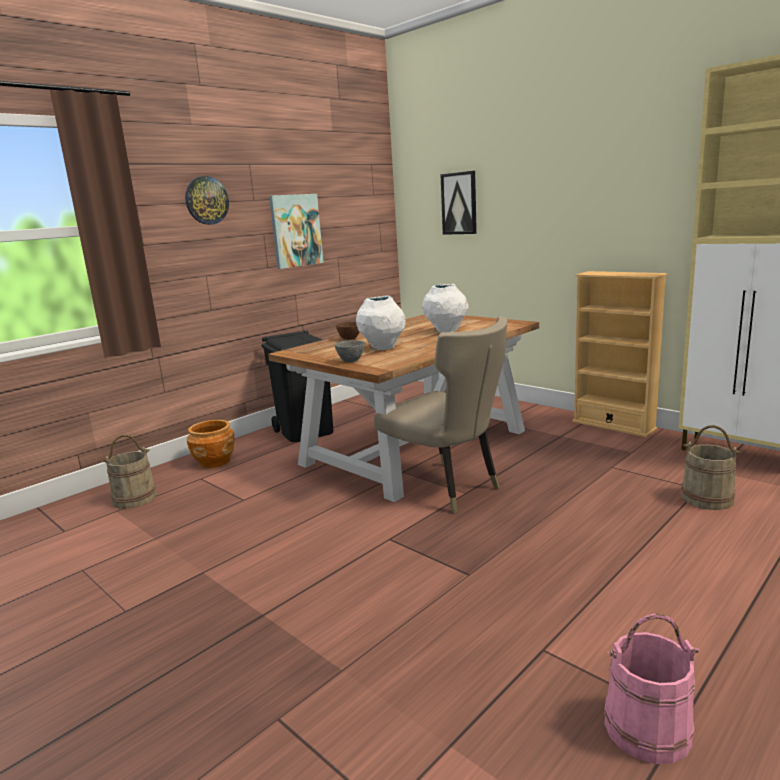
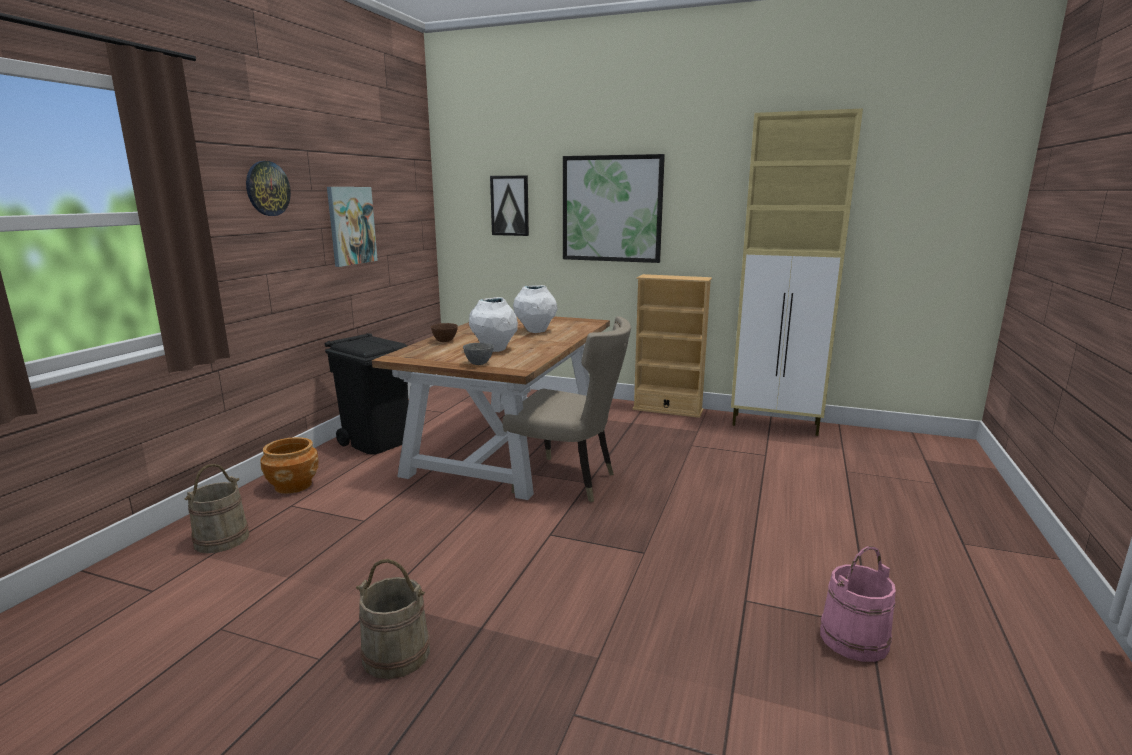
camera: 25 degrees left, 0 degrees up
(557, 200) = (612, 209): none -> picture
(706, 498) = (776, 462): beige bucket -> beige bucket (396, 654)

